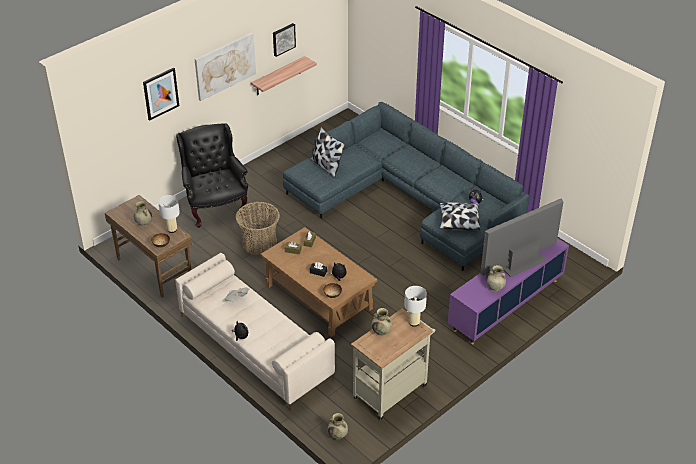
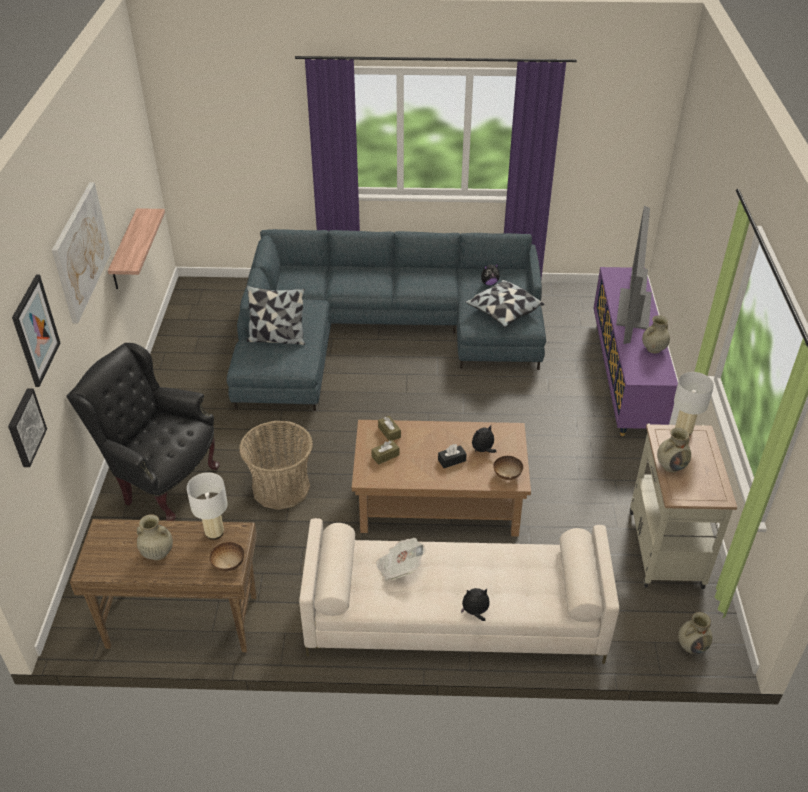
camera: 45 degrees left, 0 degrees up
(283, 39) = (116, 186): picture -> picture (25, 427)

